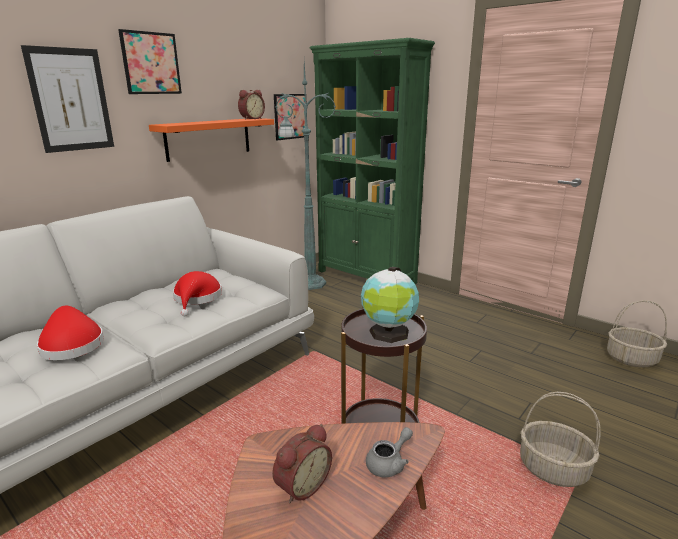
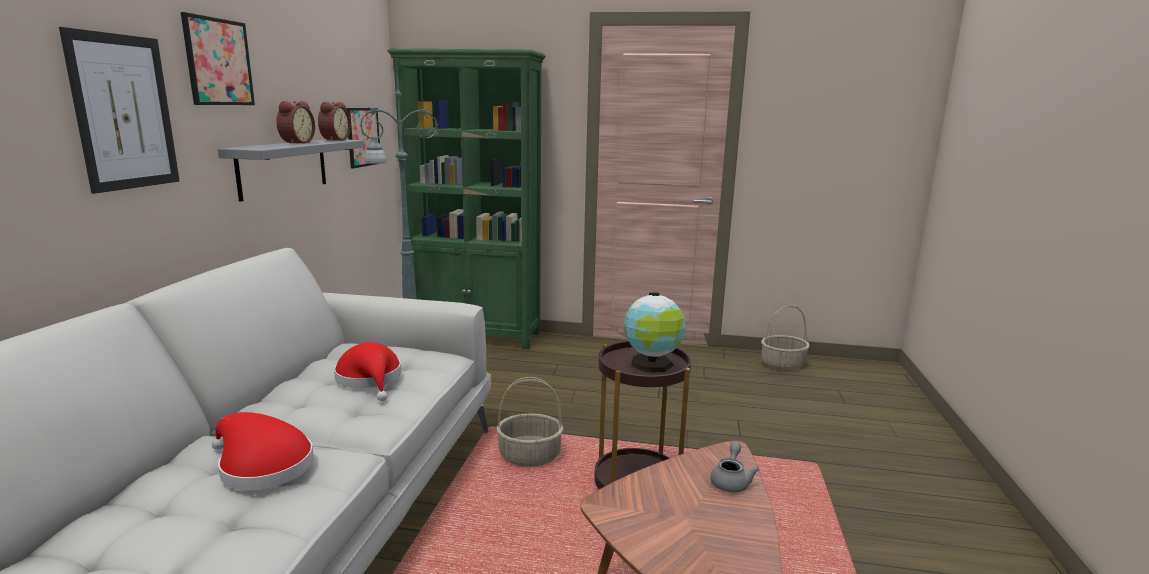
camera: 30 degrees left, 5 degrees down
(208, 138) = (283, 167): orange shelf -> grey shelf
(301, 485) = (679, 522): alarm clock -> alarm clock (296, 143)
(554, 469) = (797, 467): basket -> basket (530, 455)

